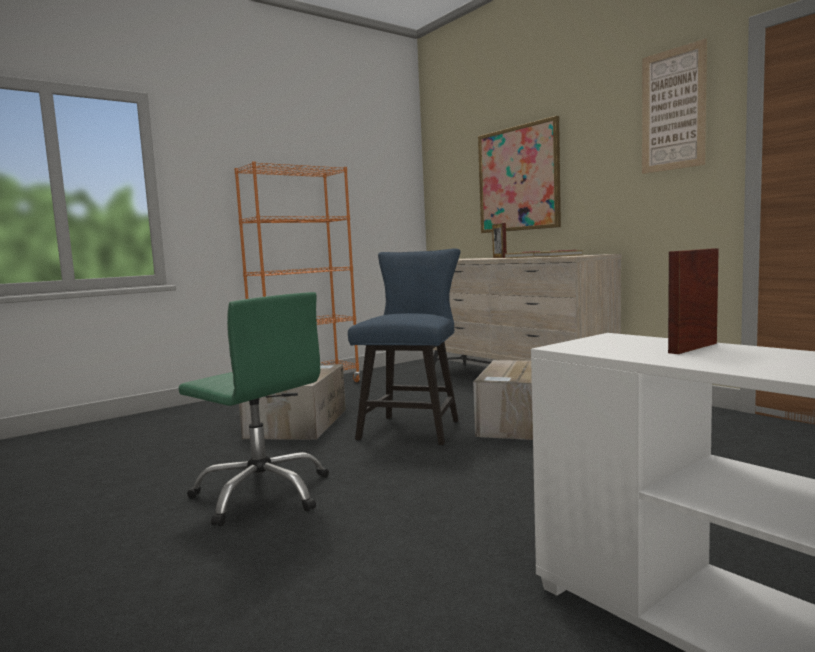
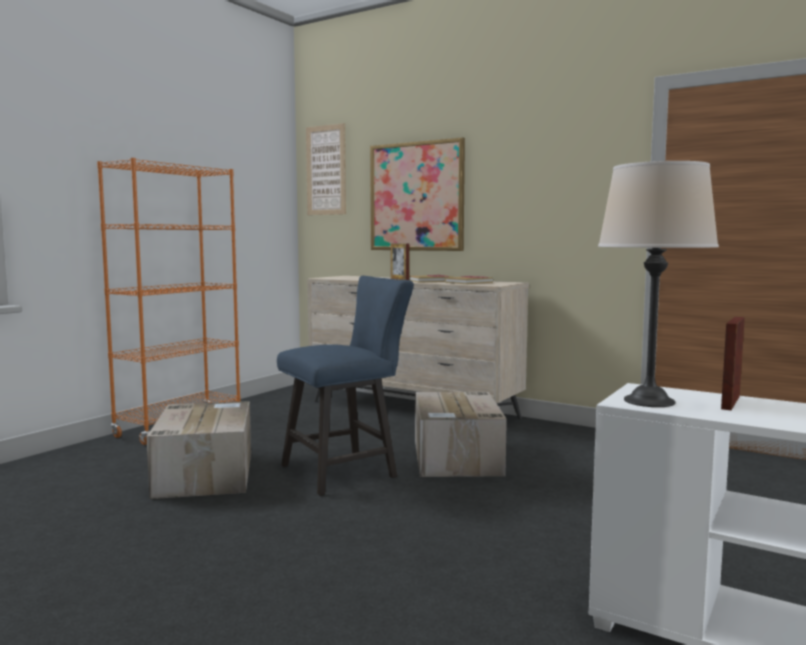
camera: 20 degrees left, 0 degrees up
(262, 494) = (235, 565): green office chair -> none
(413, 427) = (347, 470): blue chair -> blue chair turned 60 degrees clockwise
(596, 346) = (649, 401): none -> beige table lamp
(673, 110) = (583, 149): picture -> picture (326, 170)

